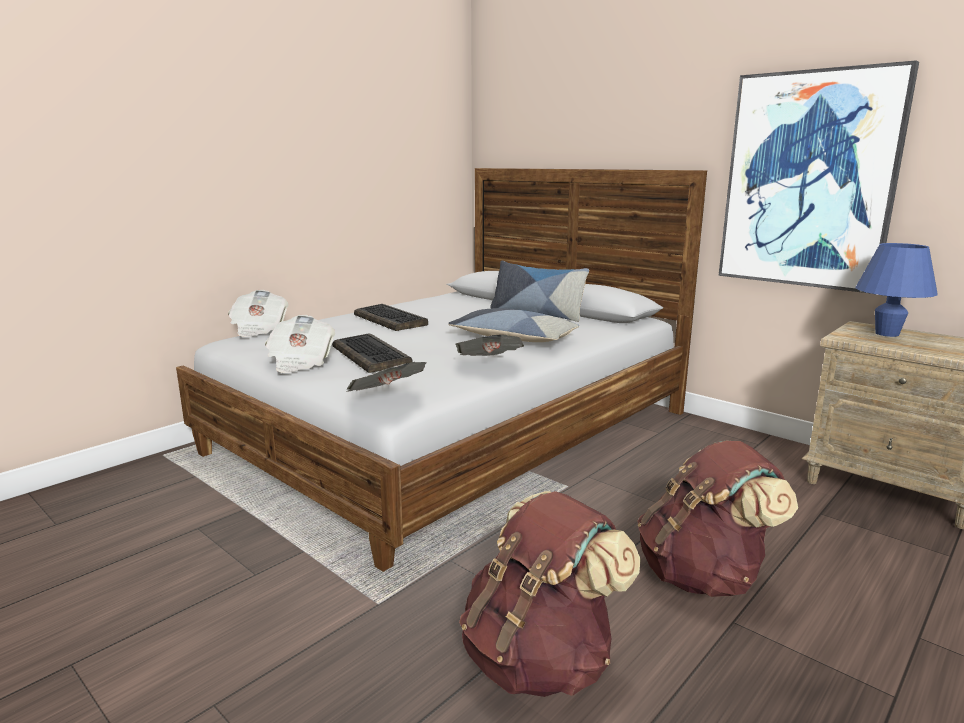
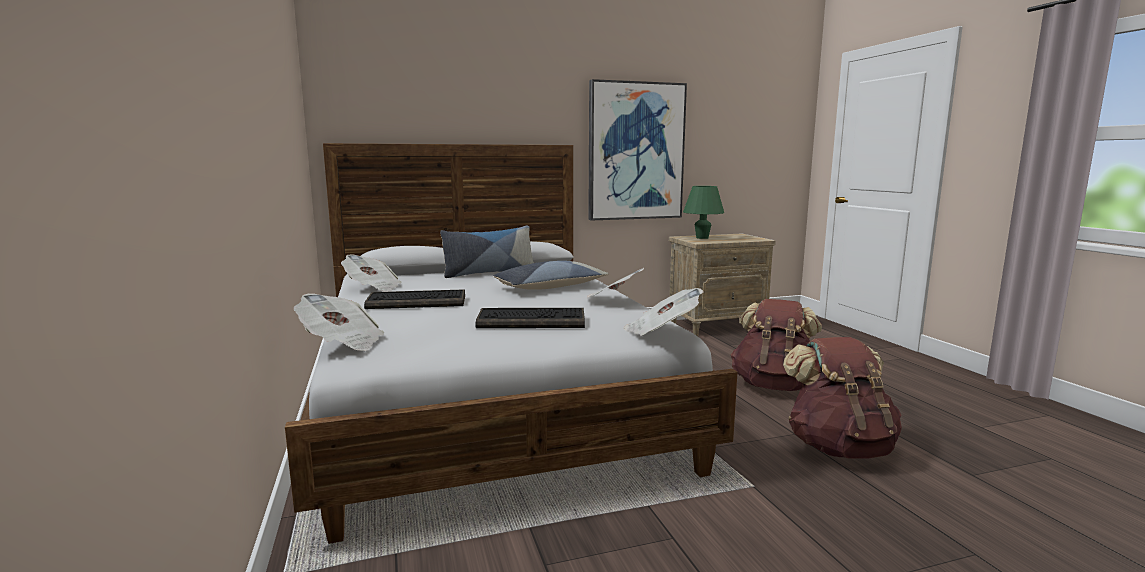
camera: 60 degrees left, 5 degrees down
(300, 362) = (509, 343): newspaper -> newspaper (373, 288)
(887, 334) = (702, 238): blue table lamp -> green table lamp

